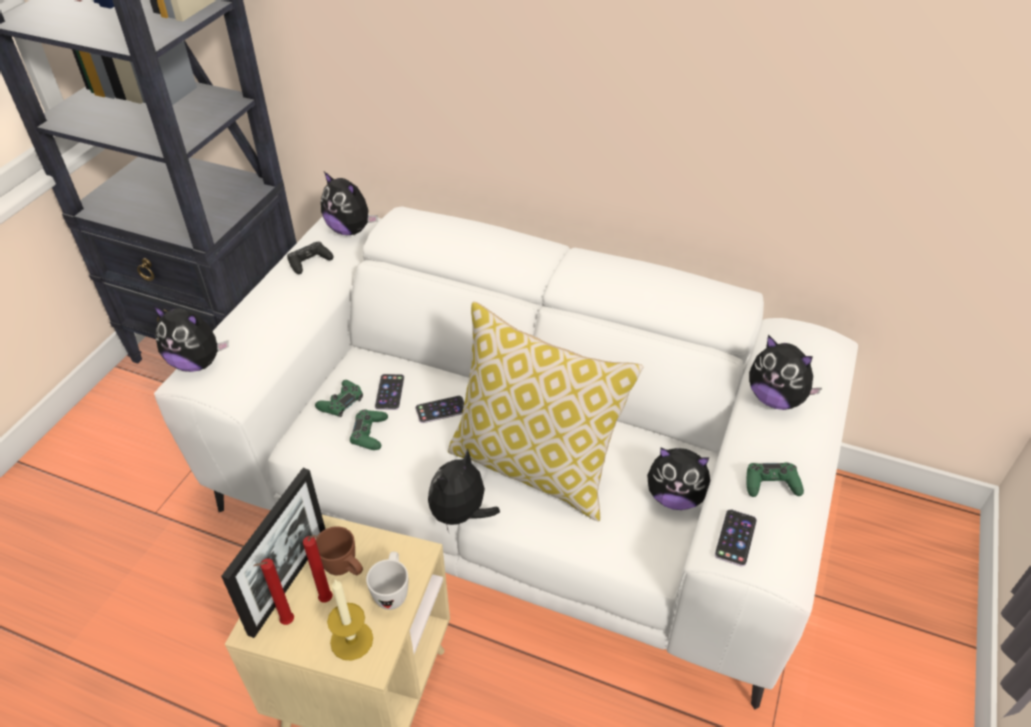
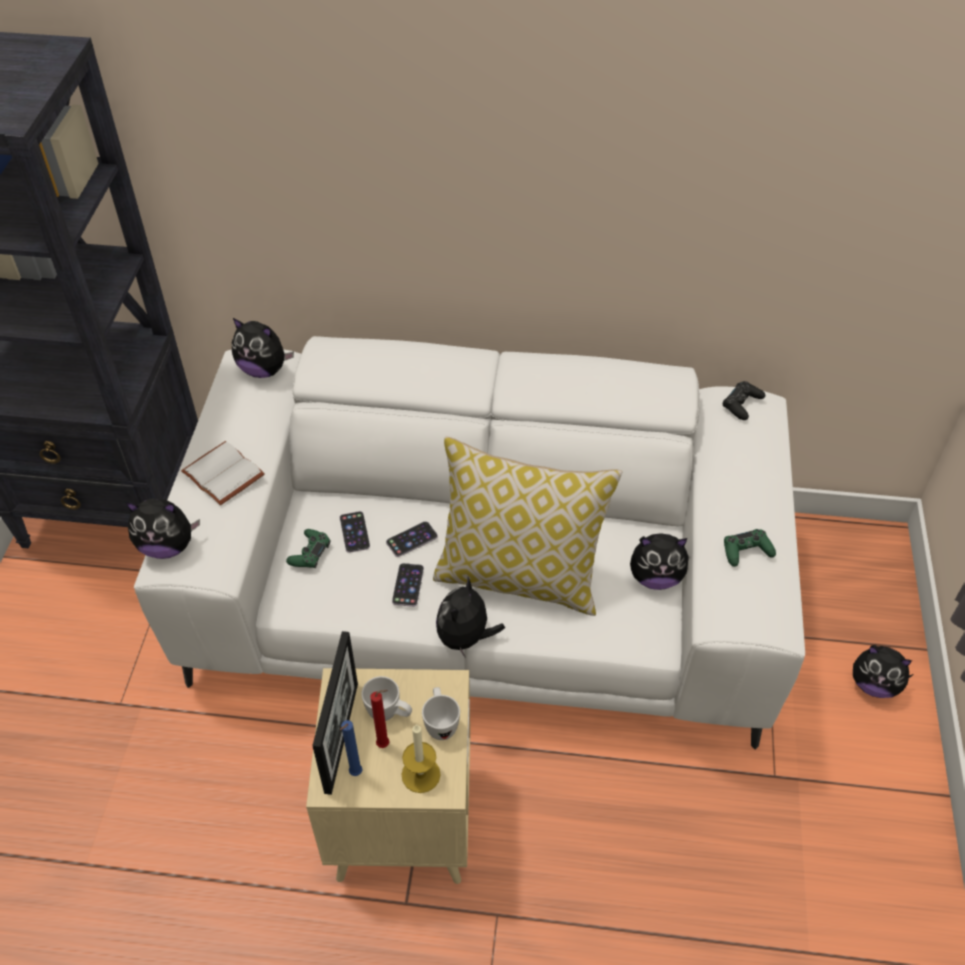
camera: 15 degrees left, 5 degrees up
(272, 310) = (221, 475): none -> white book
(285, 623) = (354, 774): red candle -> blue candle
(309, 262) = (236, 414): black game controller -> black game controller (742, 404)
(345, 569) = (389, 714): brown mug -> white mug
(369, 433) = (351, 578): green game controller -> none
(735, 537) = (730, 606): phone -> phone (408, 585)
(775, 398) = (729, 469): plush toy -> plush toy (874, 684)

